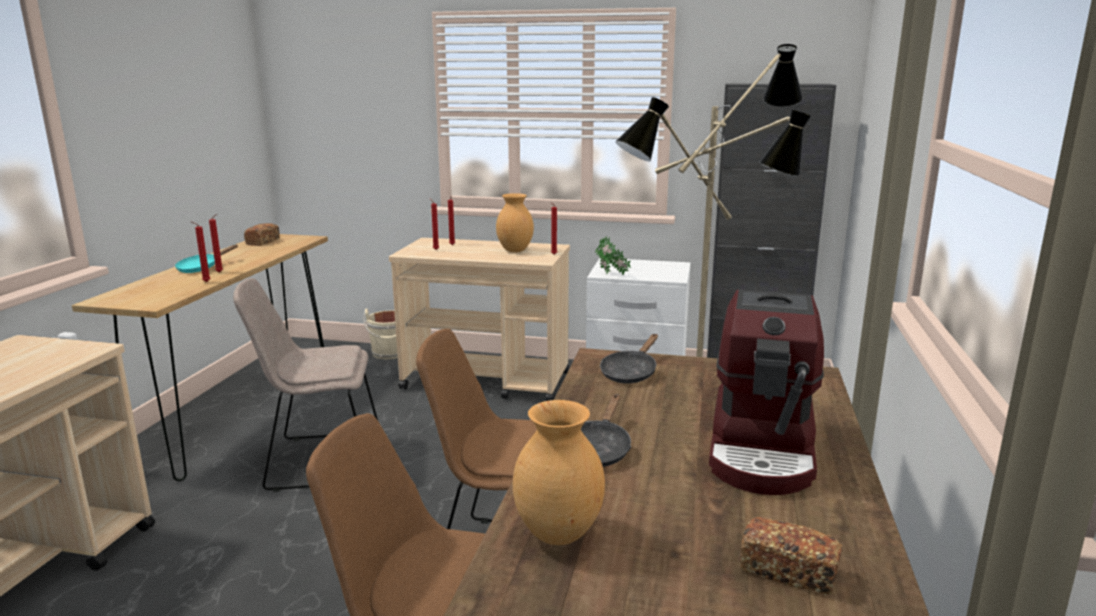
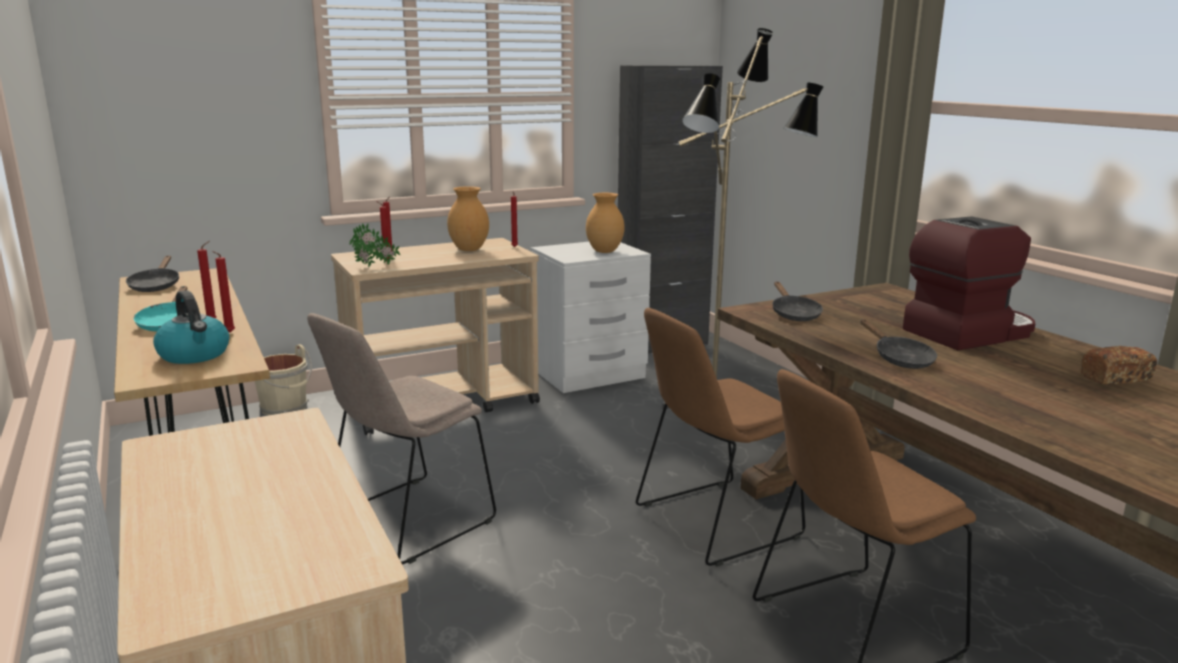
camera: 40 degrees left, 0 degrees up
(155, 292) = (195, 355): none -> kettle
(263, 242) = (156, 285): bread -> black frying pan
(557, 535) = (1001, 403): brown vase -> brown vase (604, 251)
(612, 275) = (580, 258): potted plant -> potted plant (375, 267)
(763, 450) = (968, 332): coffee machine -> coffee machine turned 90 degrees counterclockwise

